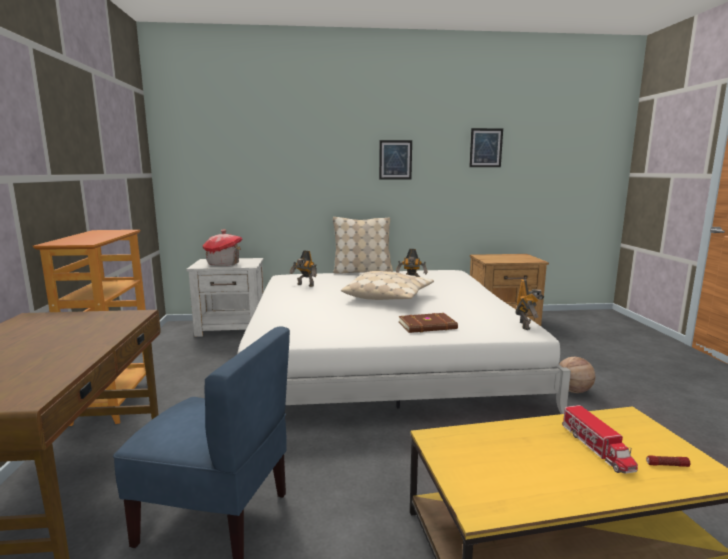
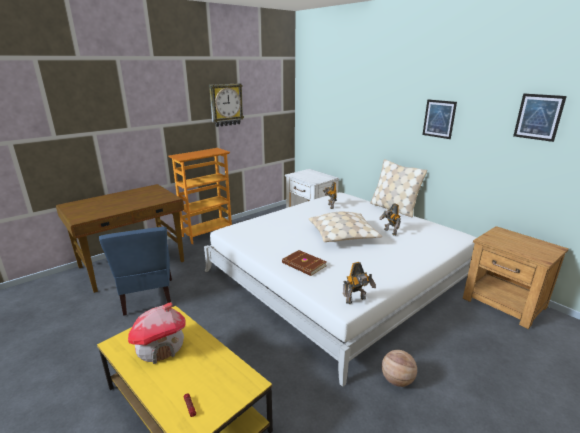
camera: 55 degrees right, 10 degrees up
(91, 151) = (226, 105): none -> wall clock
(223, 263) = (308, 176): toy house -> toy house (161, 348)
(596, 448) = (194, 373): toy truck -> none

